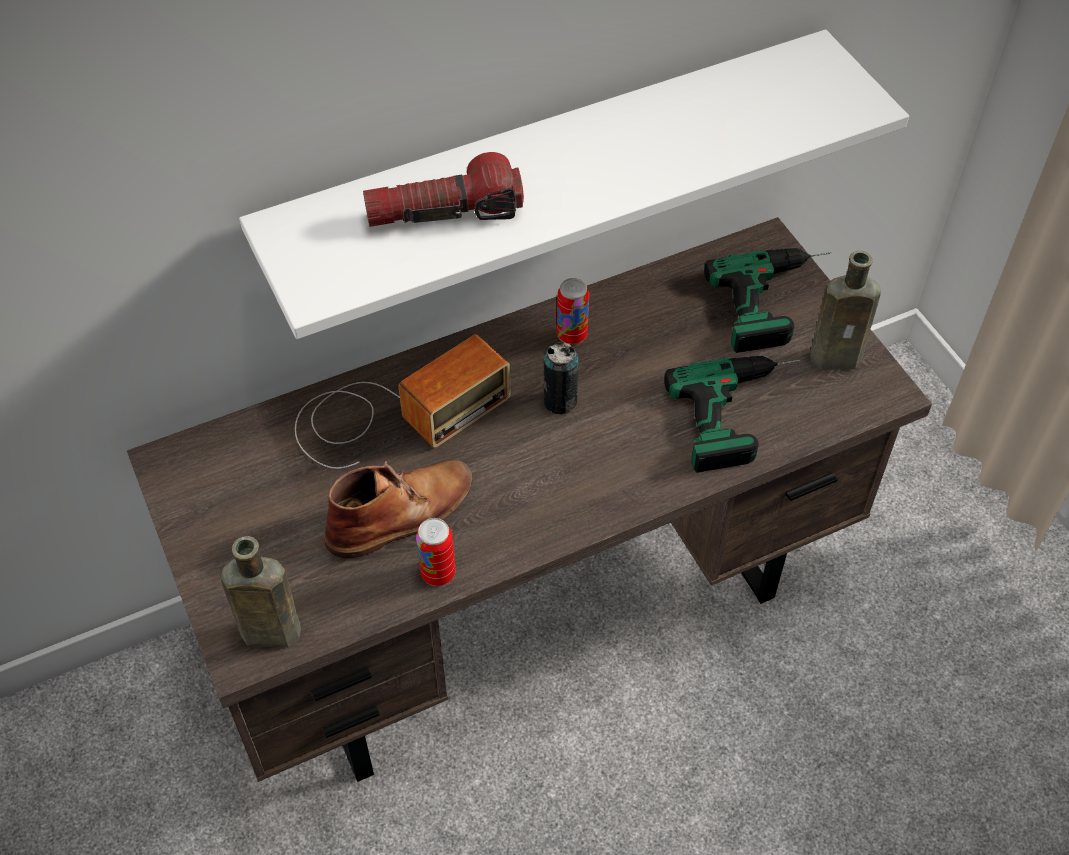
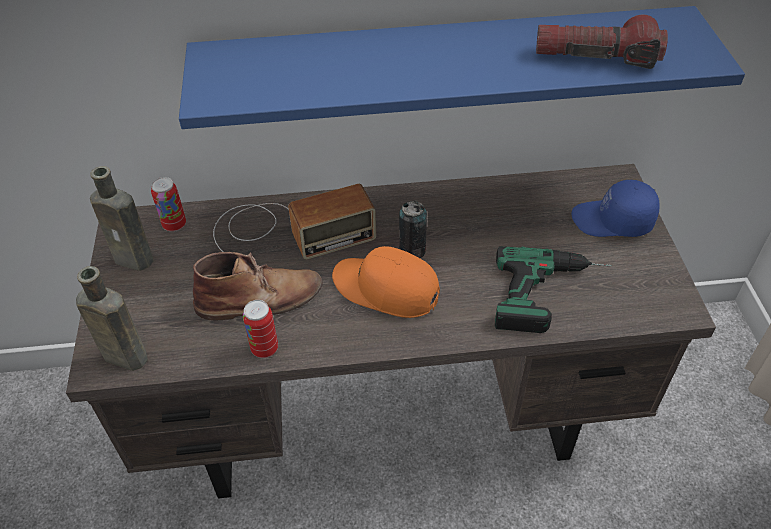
camera: 20 degrees right, 5 degrees down
(444, 213) = (332, 67): flashlight -> flashlight (596, 57)
(549, 163) = (444, 65): white shelf -> blue shelf
(549, 458) = (386, 289): none -> orange cap
(572, 335) = (441, 208): can -> can (174, 225)
(779, 301) = (612, 221): power drill -> blue cap
(839, 358) = (647, 273): brown bottle -> brown bottle (136, 259)

